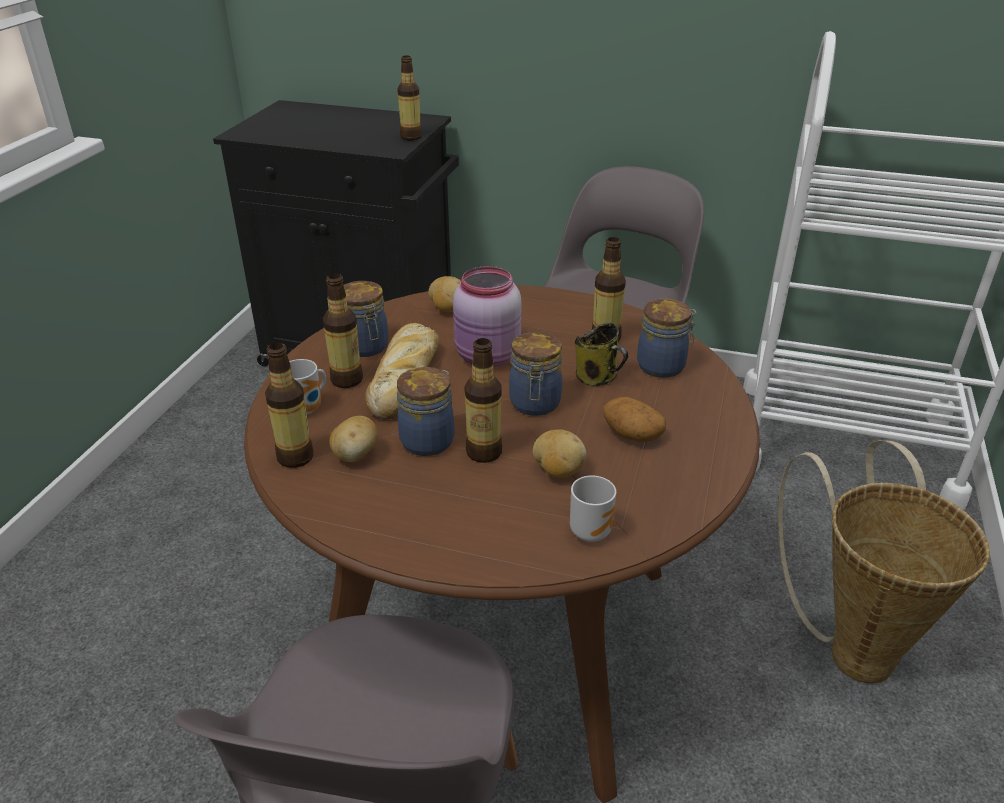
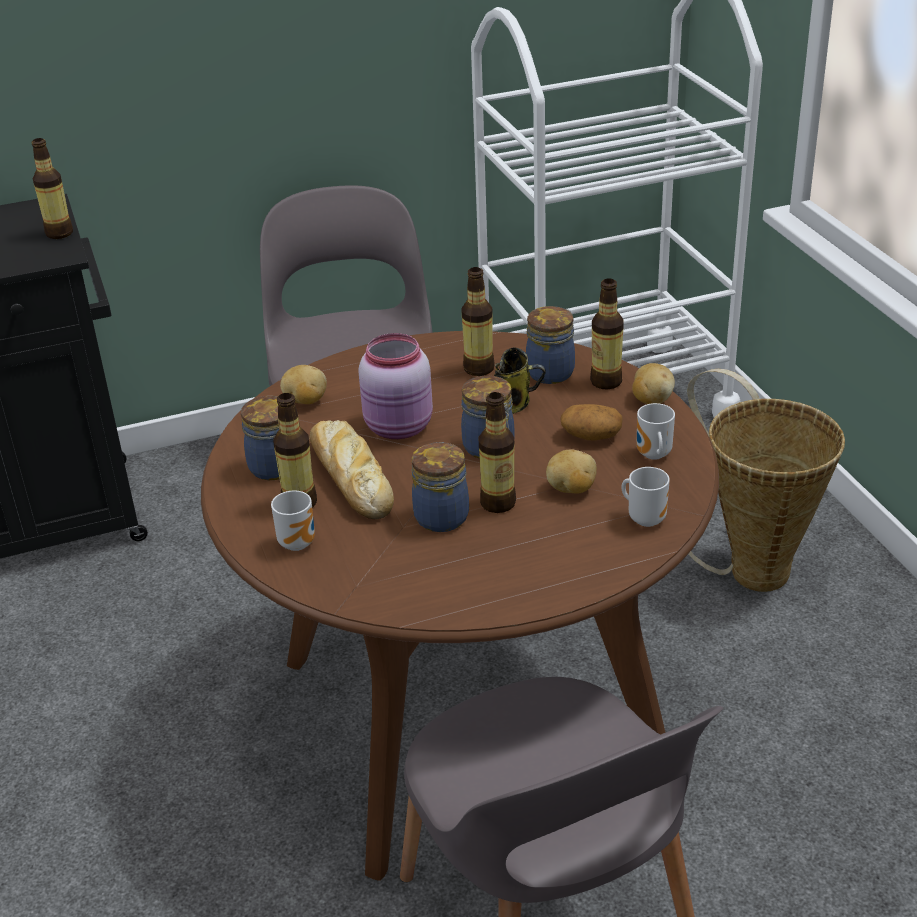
camera: 35 degrees left, 0 degrees up
(295, 457) = (347, 584): bottle -> bottle (606, 382)
(355, 455) = (397, 556): potato -> potato (651, 400)
(666, 477) = (652, 456): none -> mug

